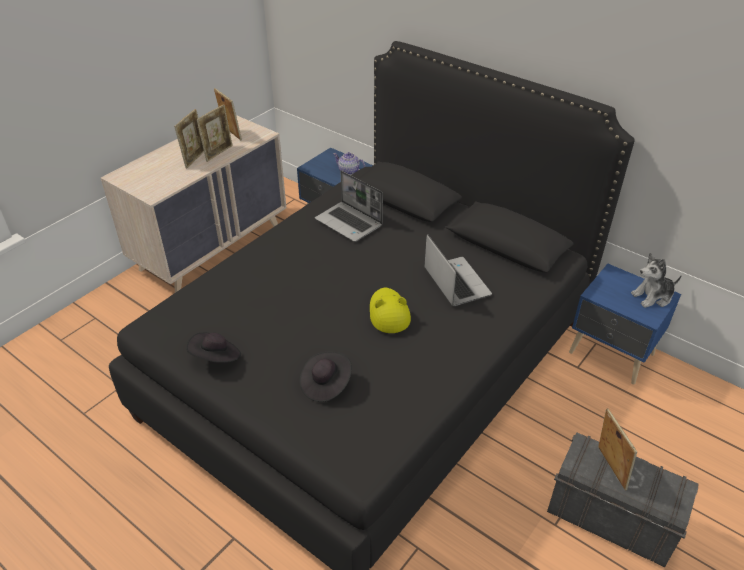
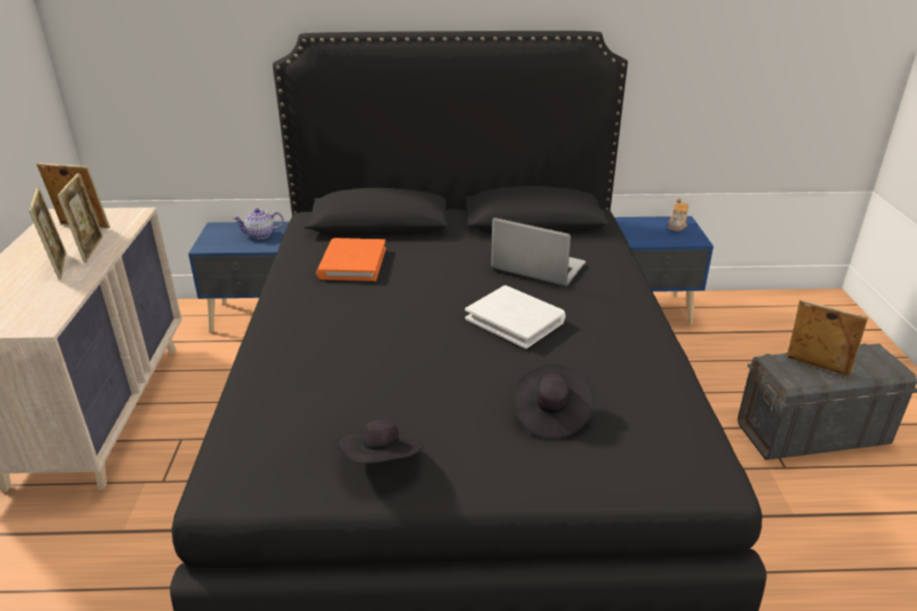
camera: 40 degrees left, 10 degrees down
(349, 223) = (352, 263): laptop -> orange book
(388, 313) = (515, 320): yellow hat -> white book
(653, 297) = (677, 225): plush toy -> teapot

